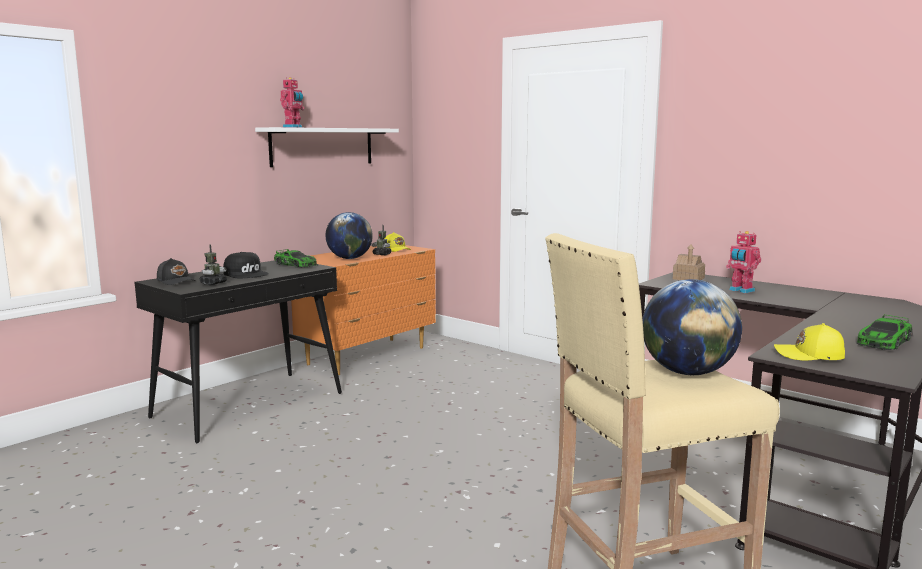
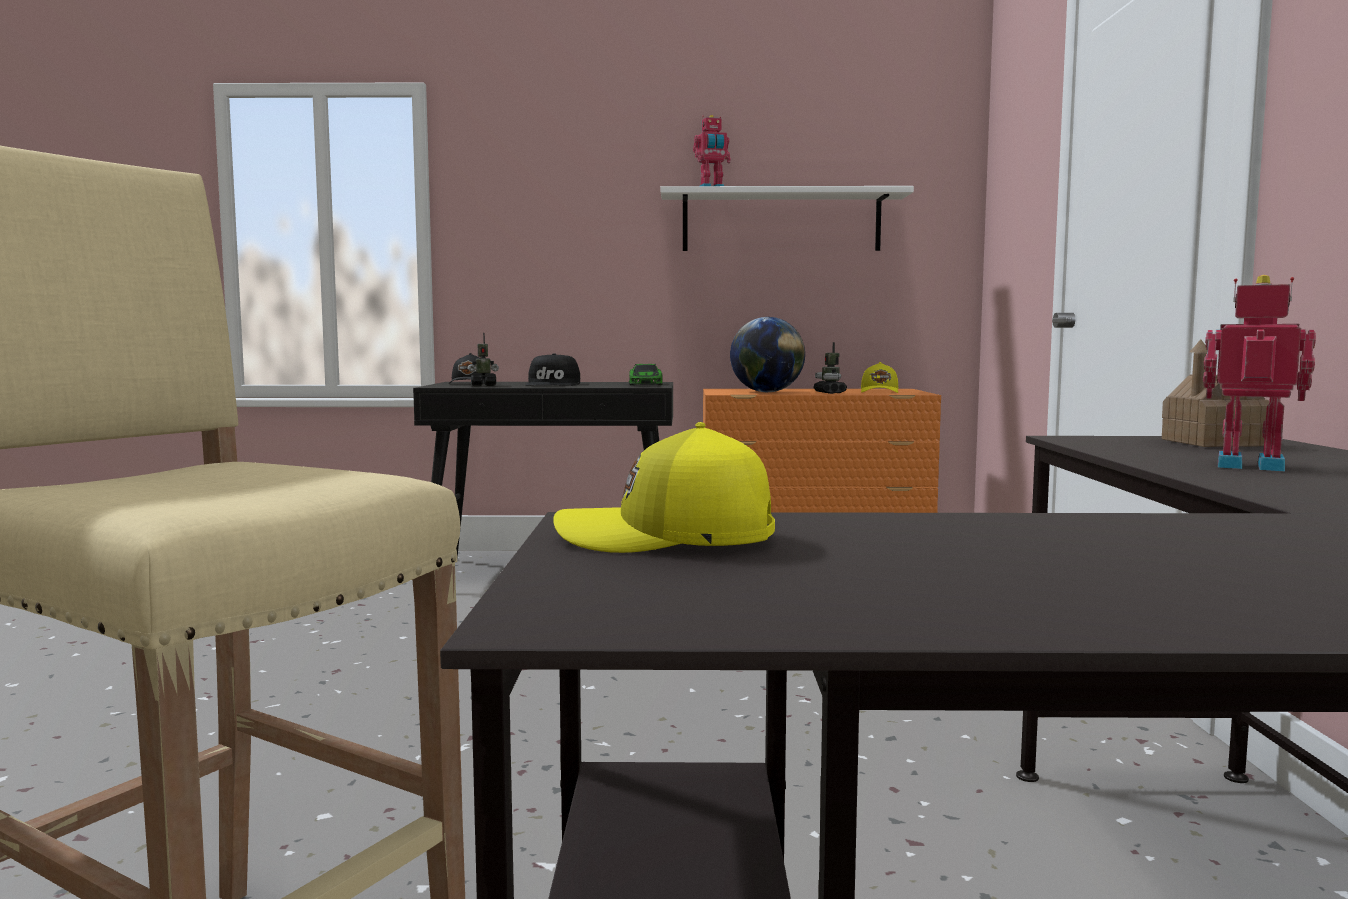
camera: 50 degrees right, 5 degrees down
(687, 372) = (263, 484): globe -> none
(741, 291) = (1249, 465): toy robot -> toy robot turned 105 degrees clockwise
(809, 355) = (668, 539): yellow cap -> yellow cap turned 60 degrees counterclockwise
(884, 341) = (1101, 580): toy car -> none

